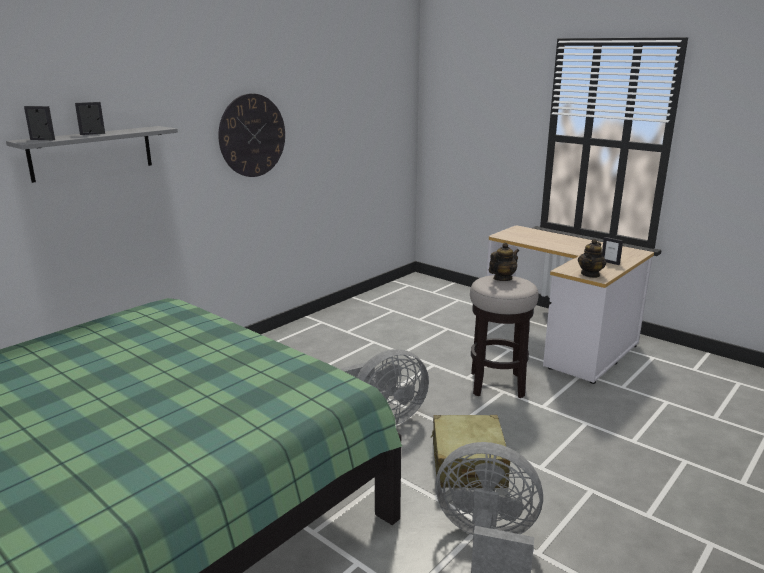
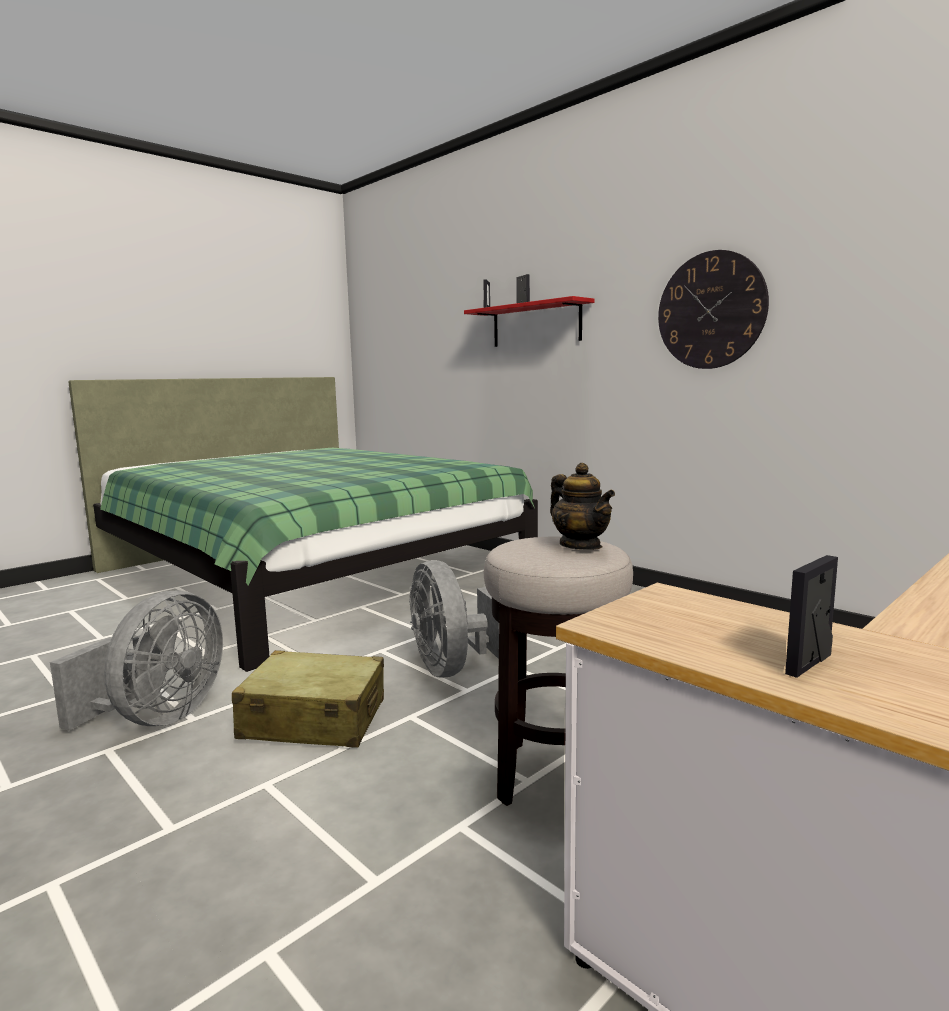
camera: 95 degrees right, 10 degrees down
(92, 153) = (536, 324): grey shelf -> red shelf
(590, 274) = (639, 617): teapot -> none

